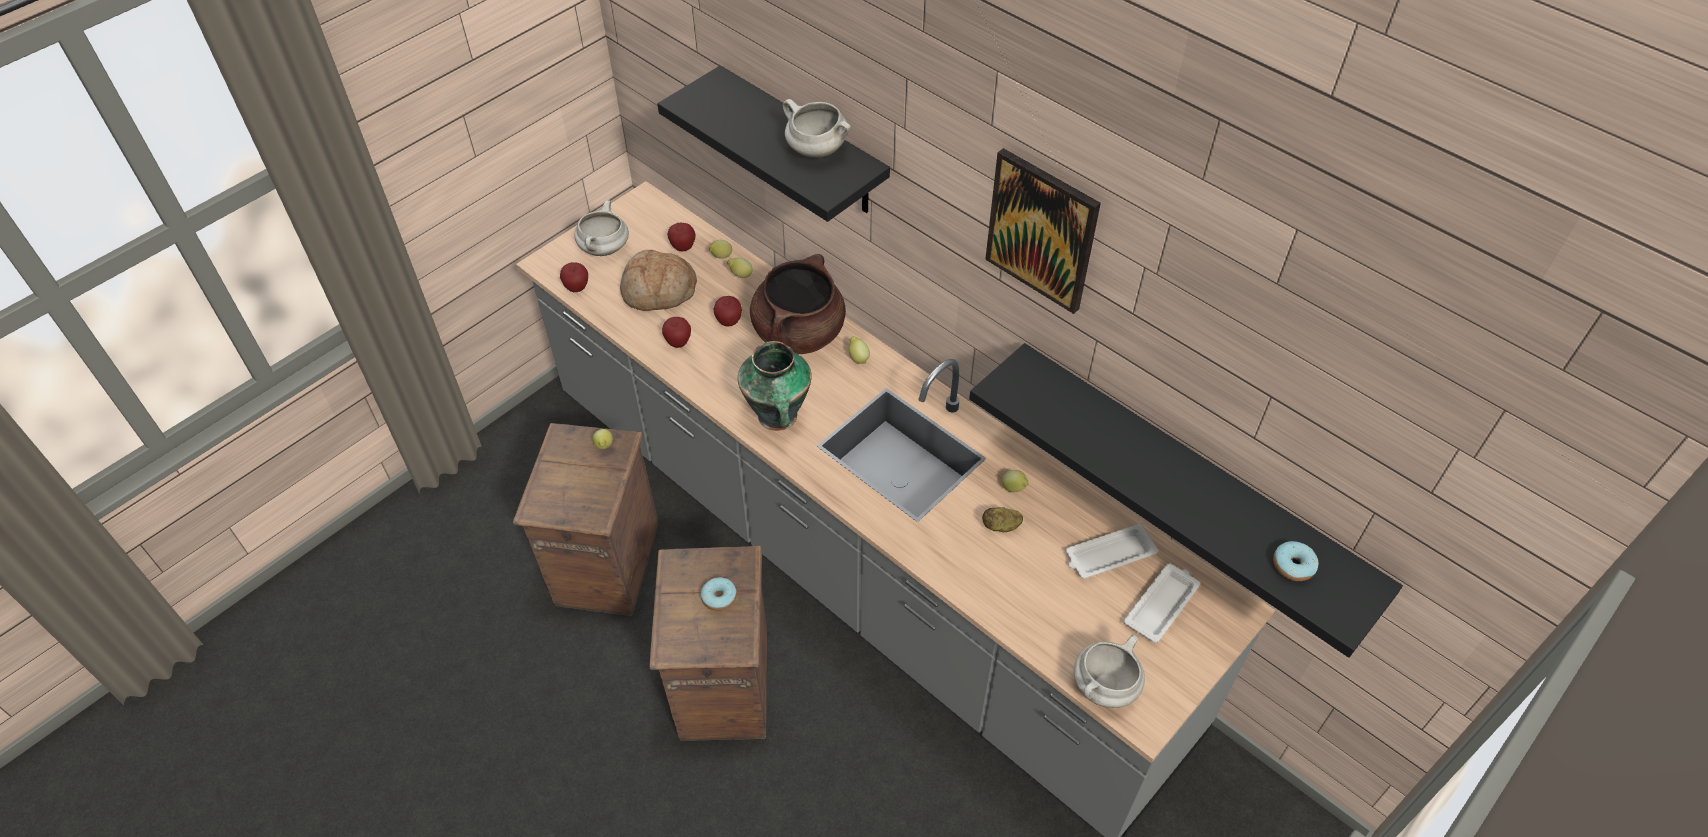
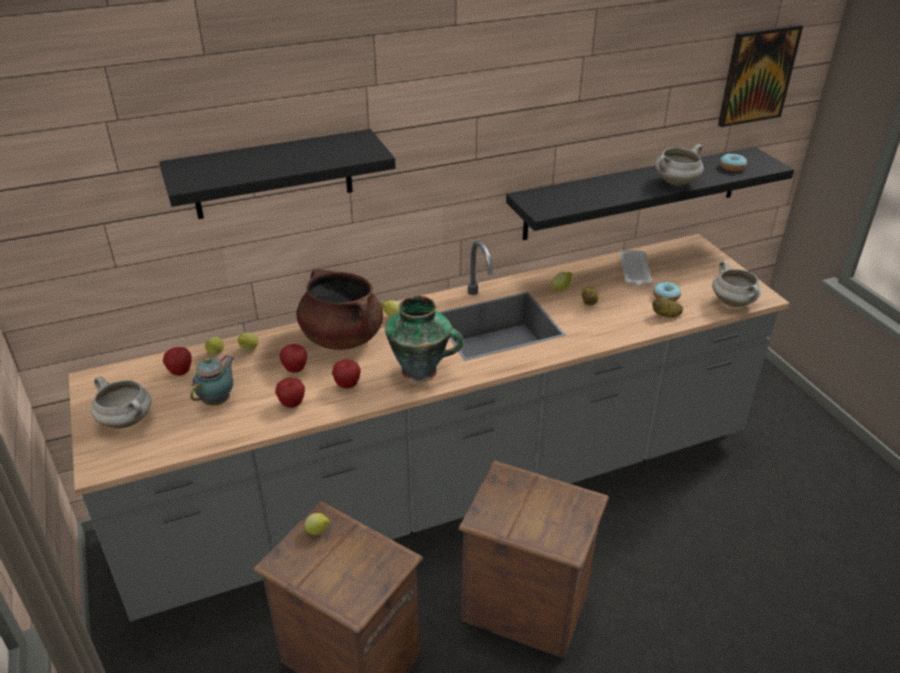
camera: 65 degrees left, 15 degrees down
(577, 288) = (158, 452): apple -> apple (347, 385)
(658, 291) = (218, 400): bread -> teapot
(719, 597) = (533, 499): donut -> donut (666, 296)
(815, 150) = (320, 147): white cooking pot -> white cooking pot (676, 183)
(1024, 614) = (666, 315): none -> potato
(1042, 230) = (511, 83): picture -> picture (757, 75)
(1161, 605) = (680, 266): white tray -> none

